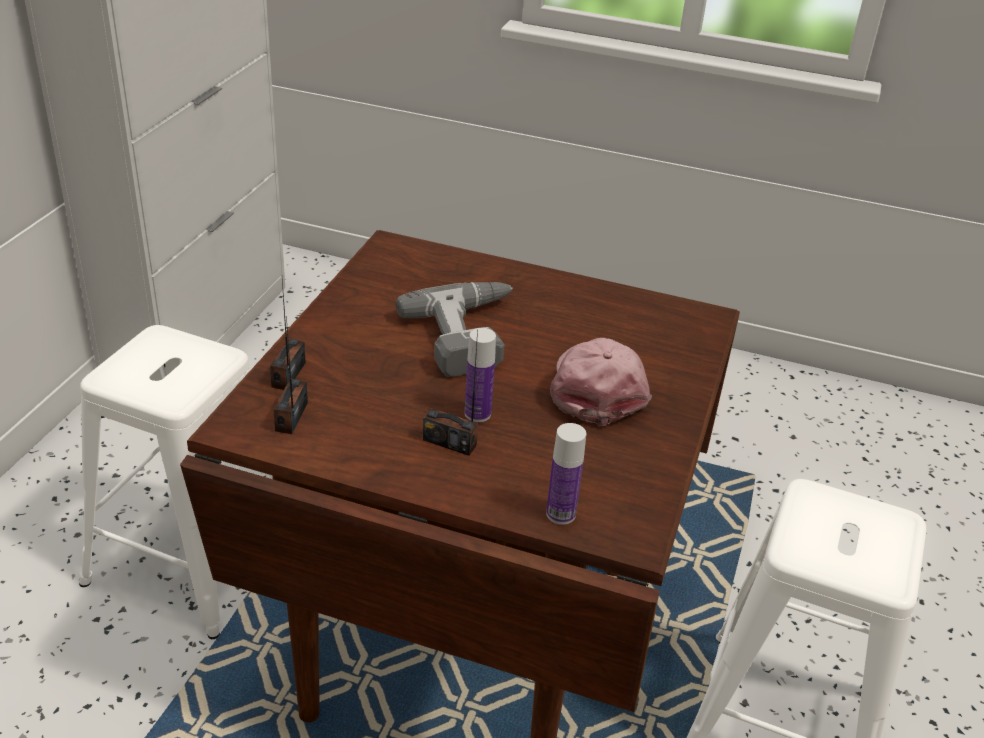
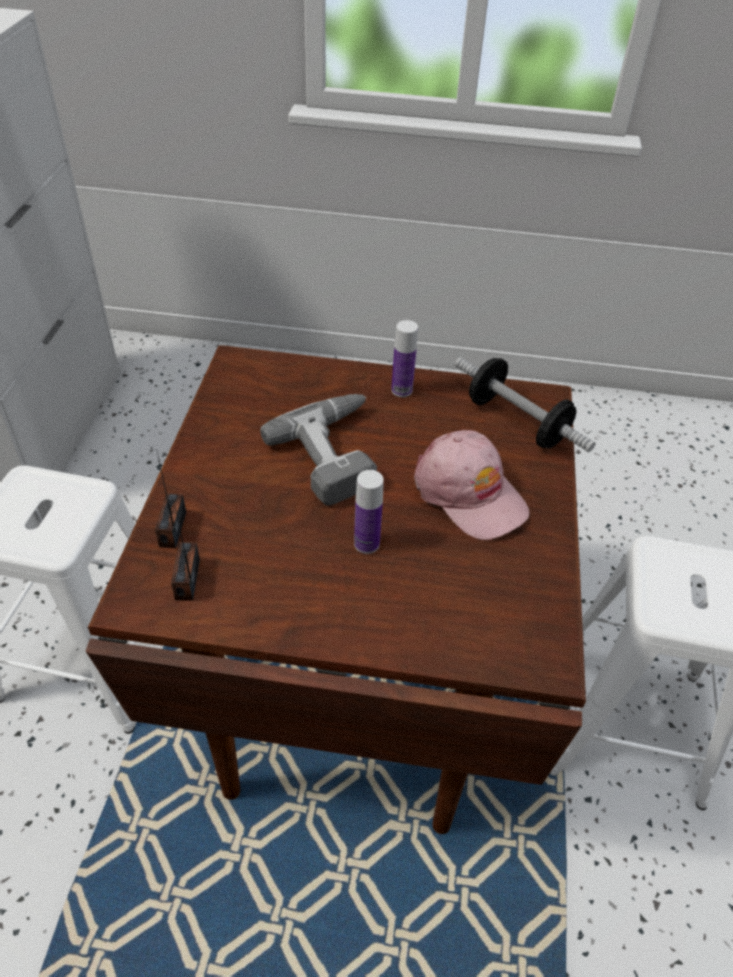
camera: 10 degrees left, 10 degrees up
(449, 442) = (349, 582): radio -> none
(560, 514) = (474, 647): bottle -> bottle (401, 390)
(597, 387) = (469, 493): pink cap -> pink cap turned 150 degrees clockwise
(669, 333) = (517, 422): none -> dumbbell

